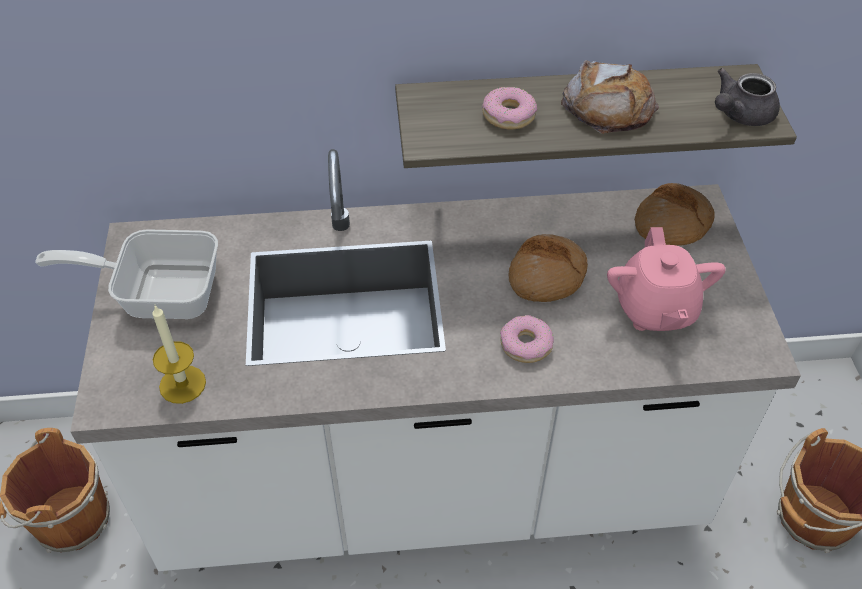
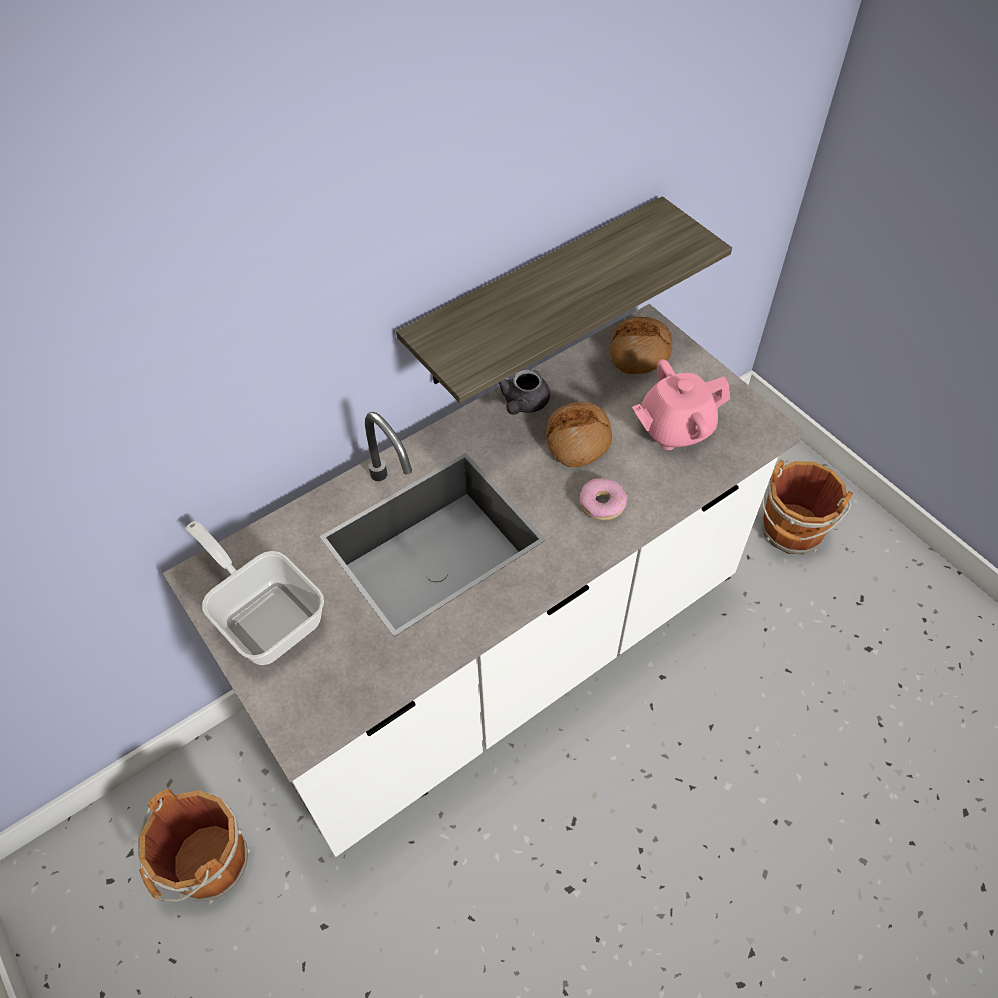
camera: 30 degrees left, 5 degrees up
(158, 293) = (264, 613): frying pan -> frying pan turned 75 degrees clockwise
(182, 384) = (352, 681): candle -> none
(508, 115) = (512, 320): donut -> none
(608, 106) = (582, 279): bread -> none
(655, 310) = (674, 428): pink teapot -> pink teapot turned 105 degrees clockwise
(739, 115) = (681, 246): grey teapot -> grey teapot (523, 404)

